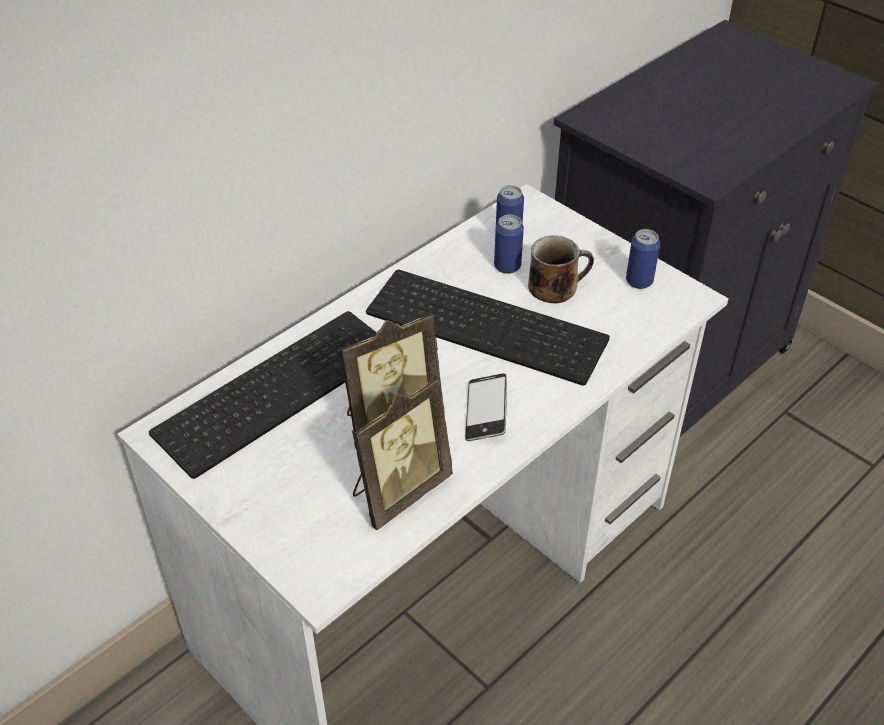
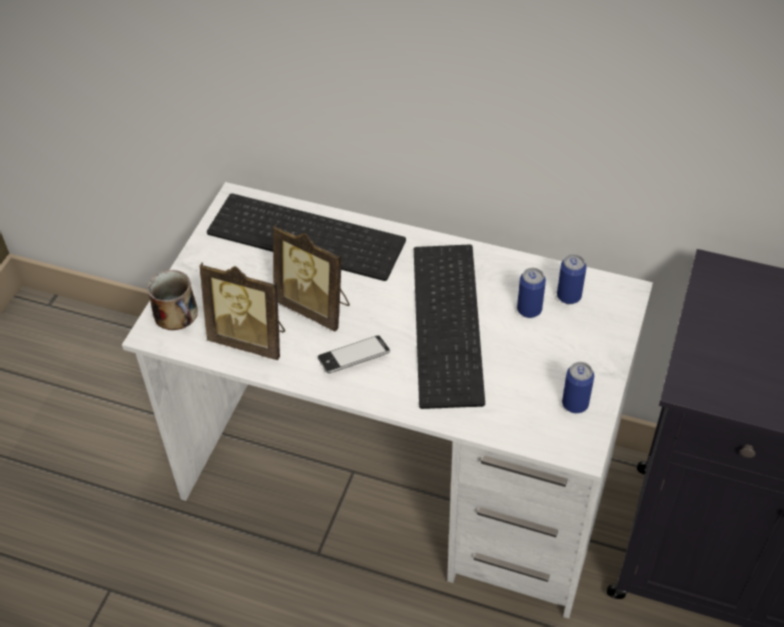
camera: 65 degrees right, 5 degrees up
(555, 286) = (527, 349): mug -> mug (178, 315)

